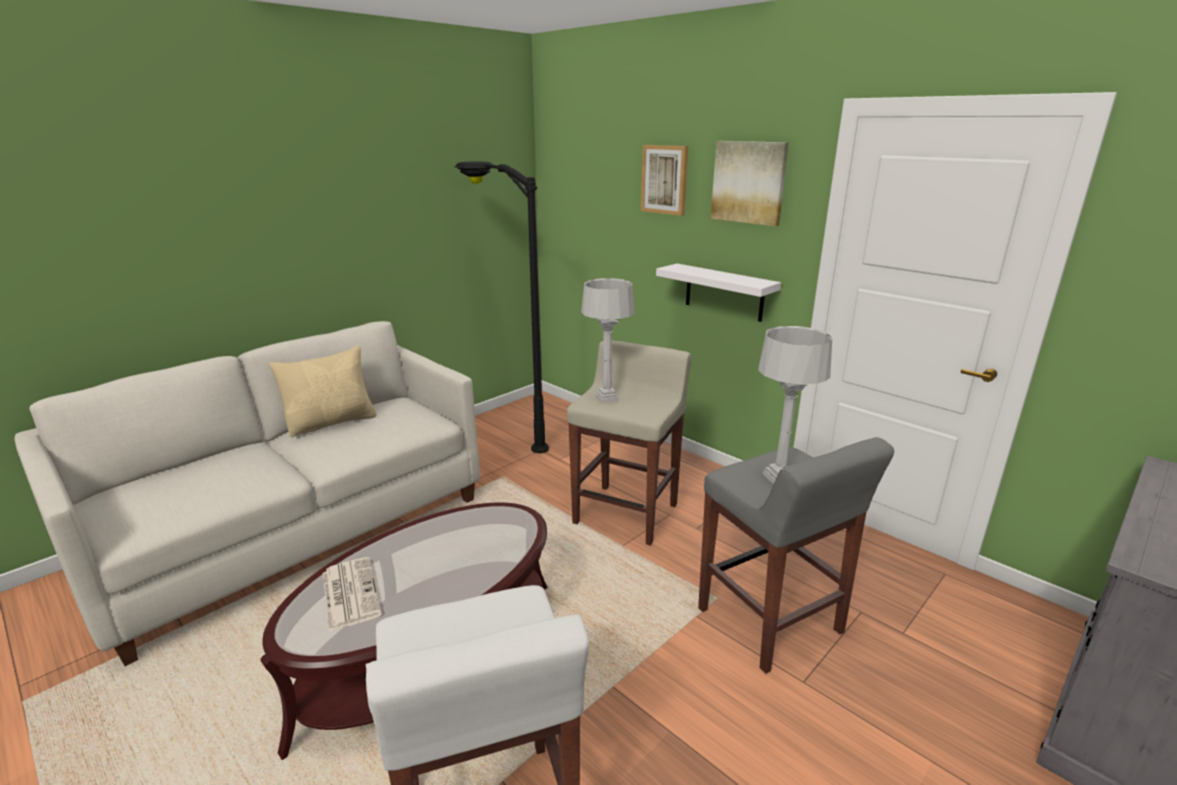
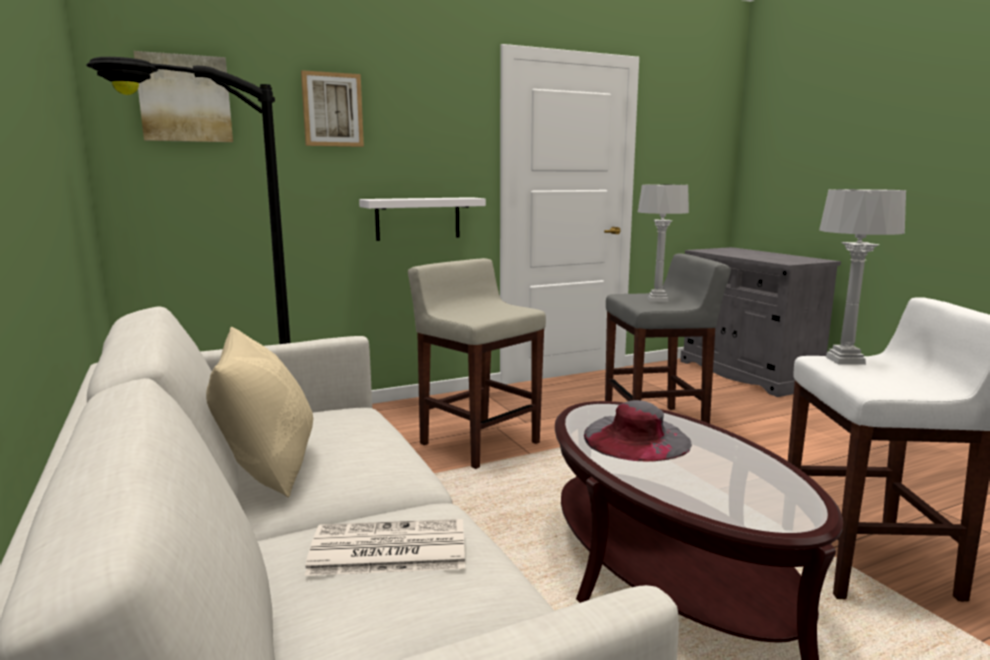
camera: 70 degrees left, 10 degrees down
(350, 593) = (718, 489): newspaper -> newspaper (386, 550)
(449, 545) = (636, 438): none -> grey hat
(606, 398) = (472, 314): grey table lamp -> grey table lamp (844, 360)
(749, 182) = (431, 110): picture -> picture (185, 99)

